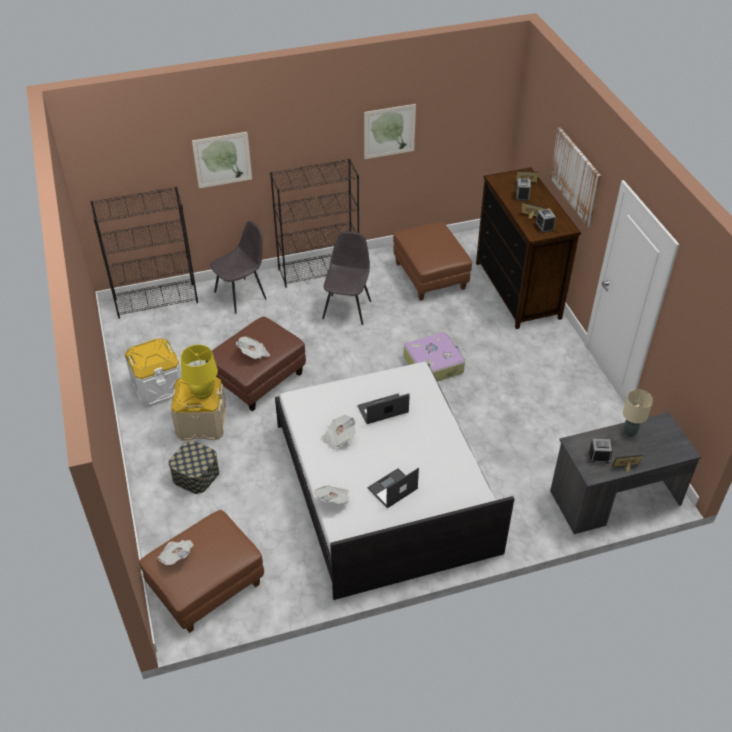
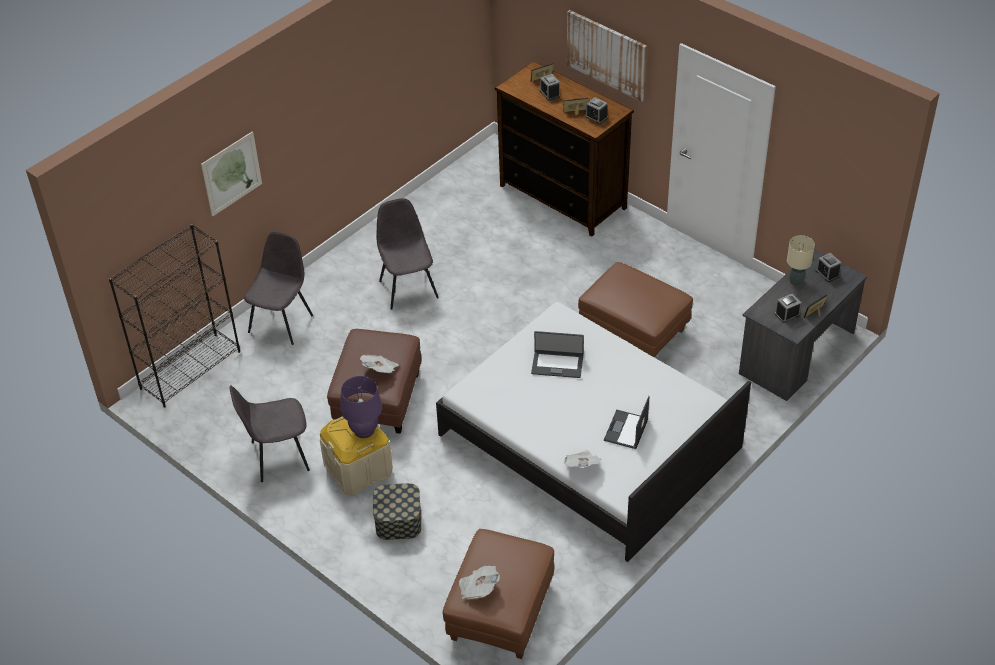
camera: 30 degrees left, 0 degrees up
(158, 387) = (278, 457): white storage box -> grey chair
(203, 392) = (364, 430): yellow table lamp -> purple table lamp
(319, 271) = (343, 261): black bookcase -> none
(338, 438) = (537, 409): newspaper -> none
(383, 410) = (557, 364): laptop -> laptop turned 120 degrees counterclockwise
(389, 131) = (381, 75): picture -> none
(430, 276) = (464, 219): brown ottoman -> brown ottoman (633, 332)
(434, 364) = (541, 305): suitcase -> none
(664, 438) = (827, 273): none -> alarm clock

